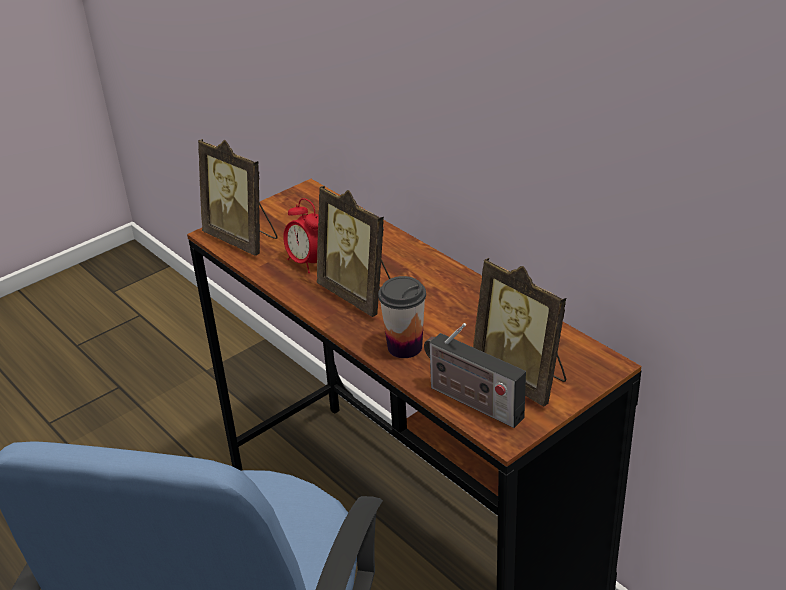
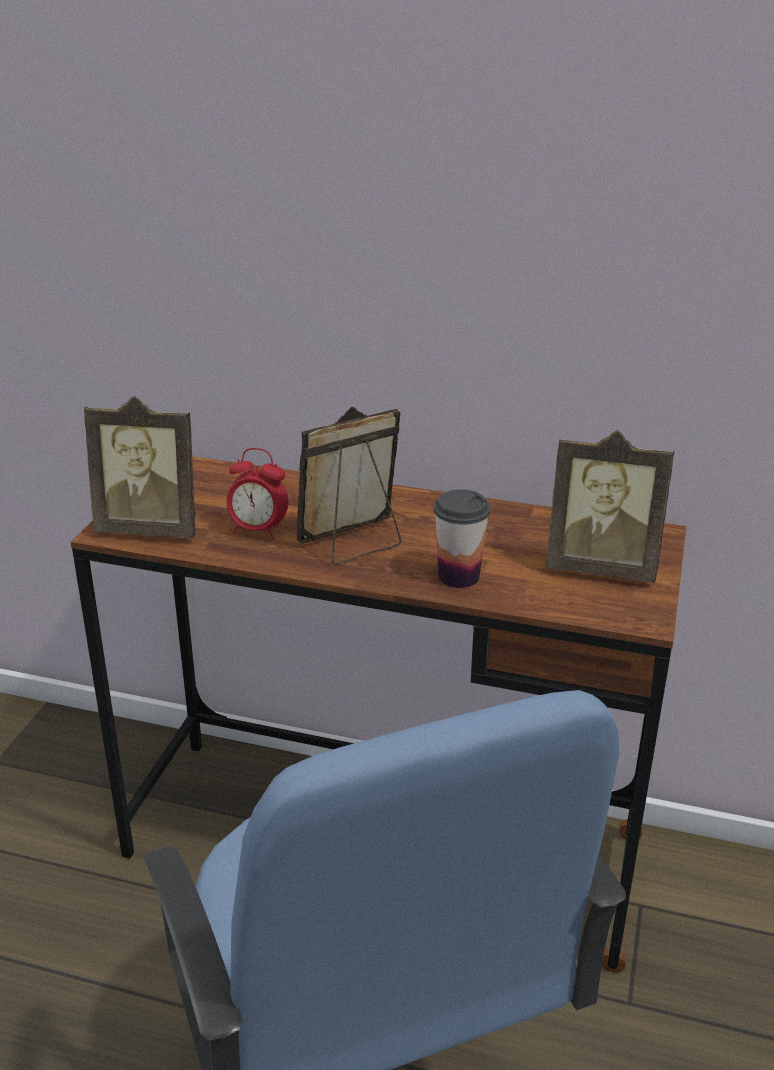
camera: 35 degrees left, 5 degrees down
(360, 295) = (354, 544): picture frame -> picture frame turned 135 degrees clockwise
(471, 401) = (580, 602): radio -> none

